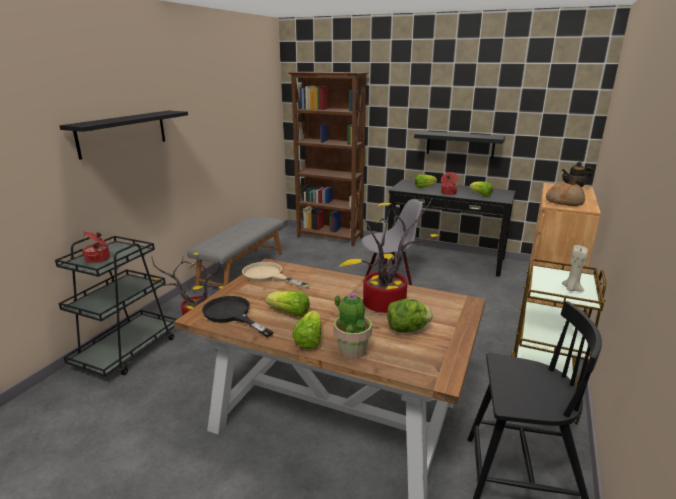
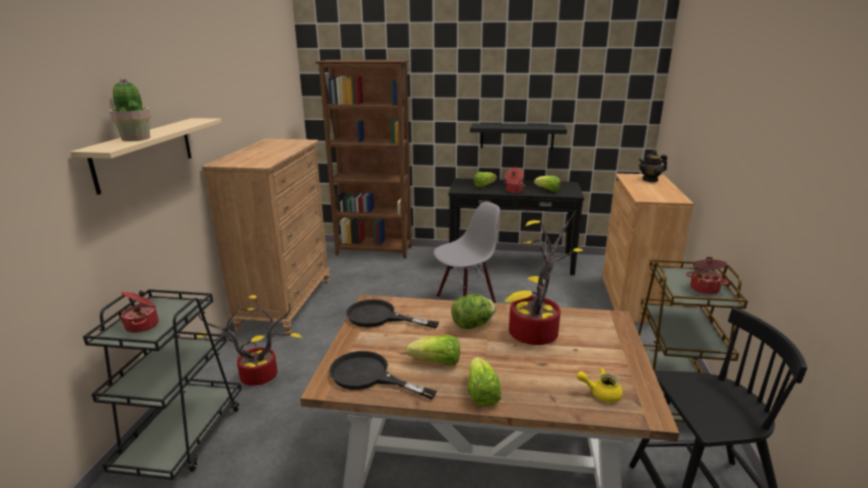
camera: 15 degrees left, 0 degrees up
(123, 133) = (144, 153): black shelf -> beige shelf
(241, 269) = (286, 304): grey bench -> brown dresser
(268, 276) = (379, 317): beige frying pan -> black frying pan
(352, 350) = (536, 397): potted plant -> potted plant (136, 138)
(407, 329) = (577, 361): lettuce -> lettuce (472, 325)
(409, 356) = (600, 393): none -> yellow teapot
(565, 202) = (652, 194): bread -> none
(571, 289) = (704, 288): beige candle -> cooking pot

